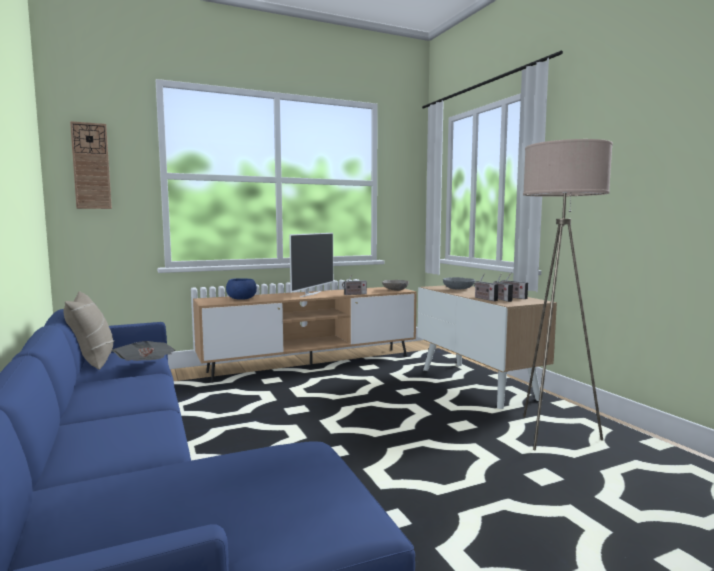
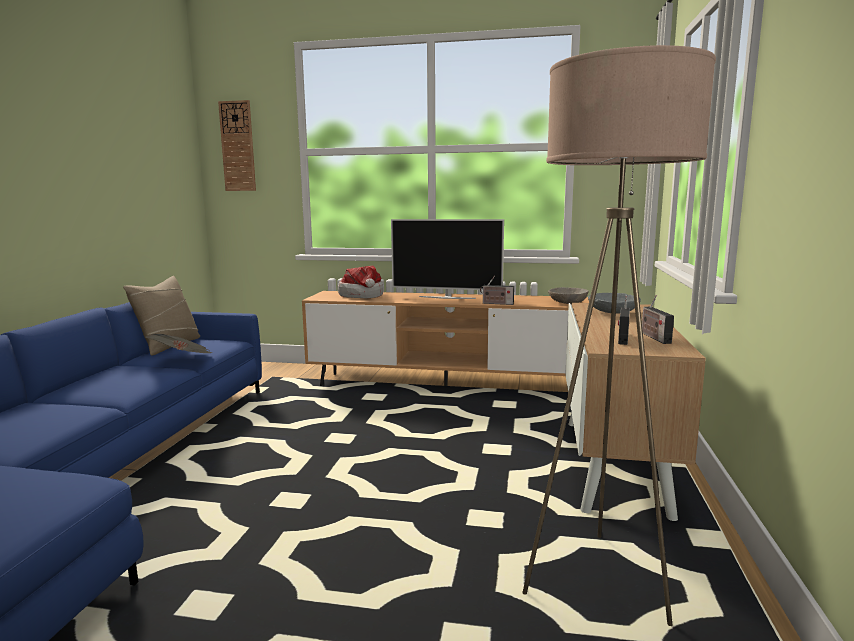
camera: 35 degrees right, 5 degrees up
(242, 298) = (362, 296): blue bowl -> hat
(310, 294) = (447, 297): television -> television turned 45 degrees clockwise
(484, 299) = (597, 334): radio -> none

